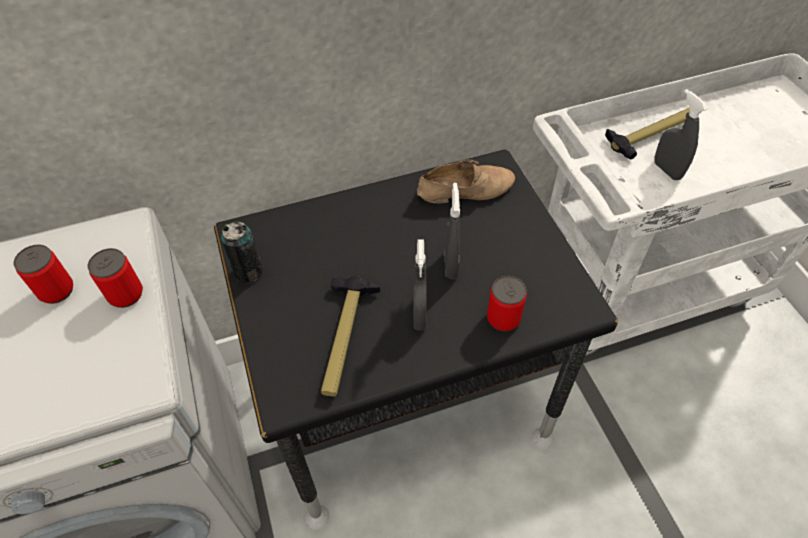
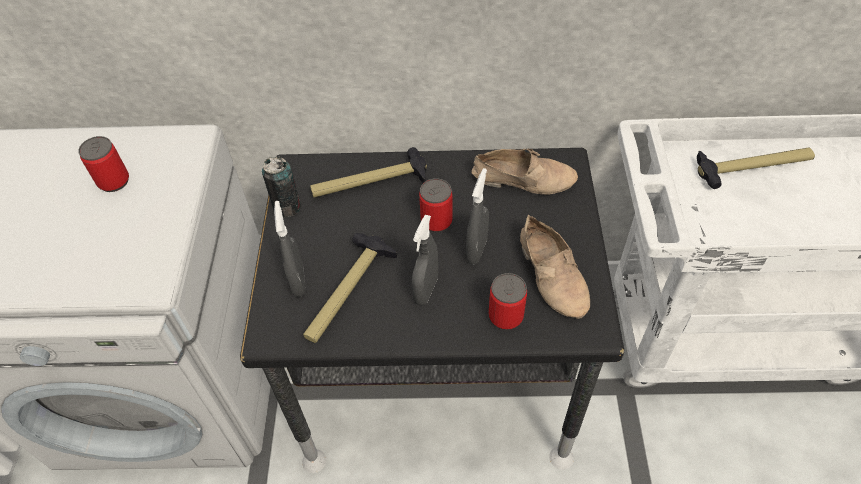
camera: 20 degrees right, 0 degrees up
(126, 294) = (167, 199): can -> can (436, 221)
(322, 228) = (370, 183): none -> hammer
(529, 269) = (554, 274): none -> beige shoe
(667, 170) = (750, 210): grey spray bottle -> grey spray bottle (298, 281)

